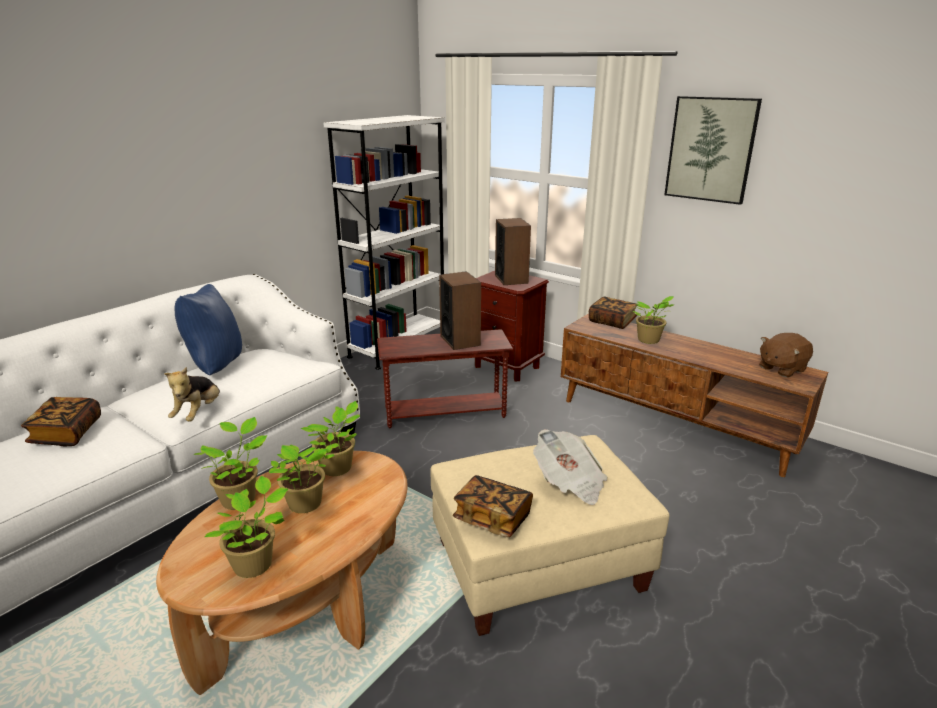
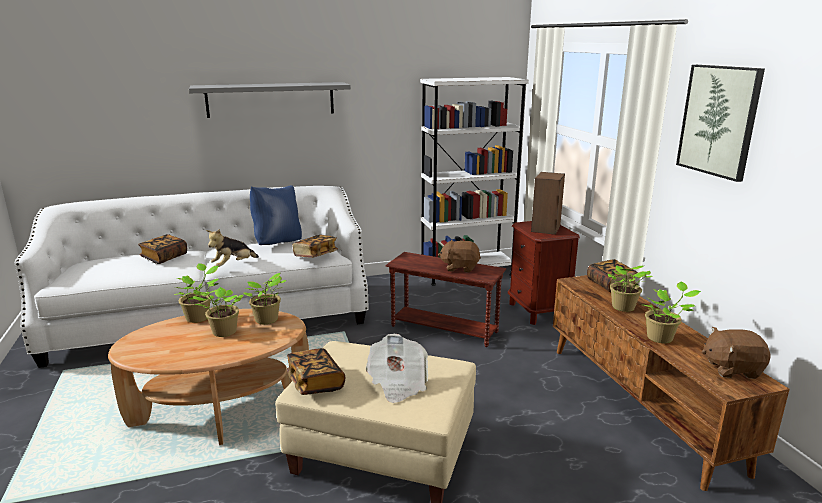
camera: 35 degrees right, 5 degrees down
(143, 165) = (271, 99): none -> grey shelf
(256, 564) = (162, 351): potted plant -> potted plant (662, 338)
(292, 369) = (315, 255): none -> book
(460, 340) = (460, 267): speaker -> brown plush toy

